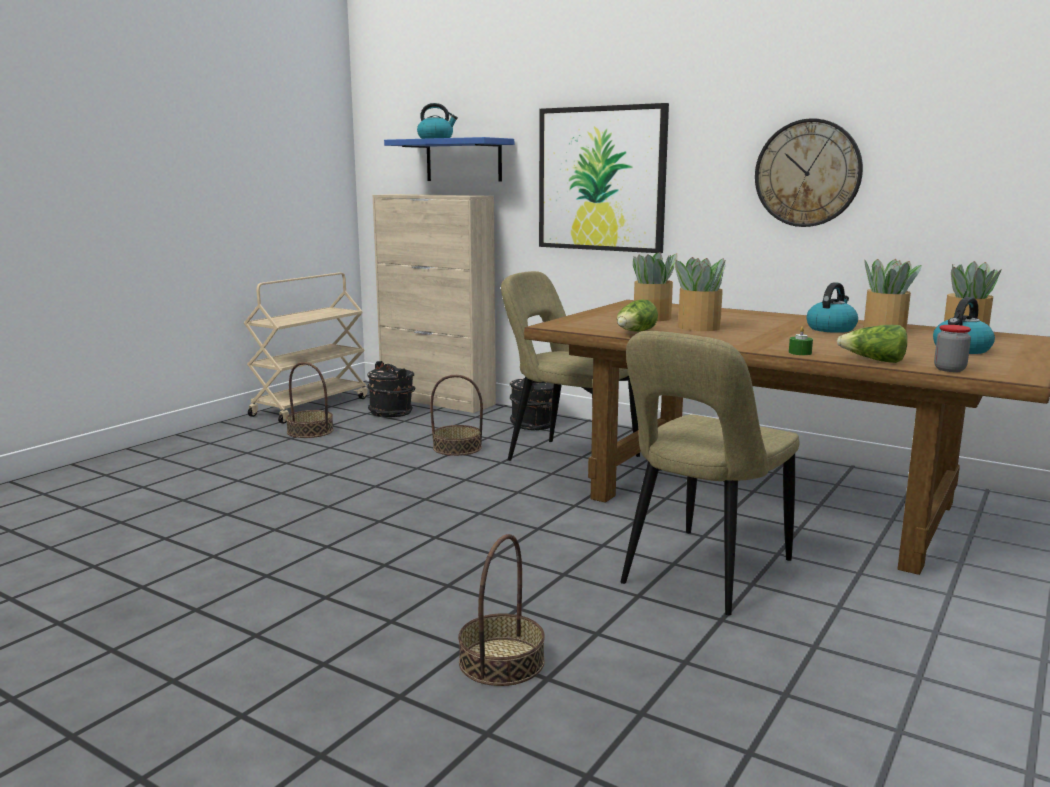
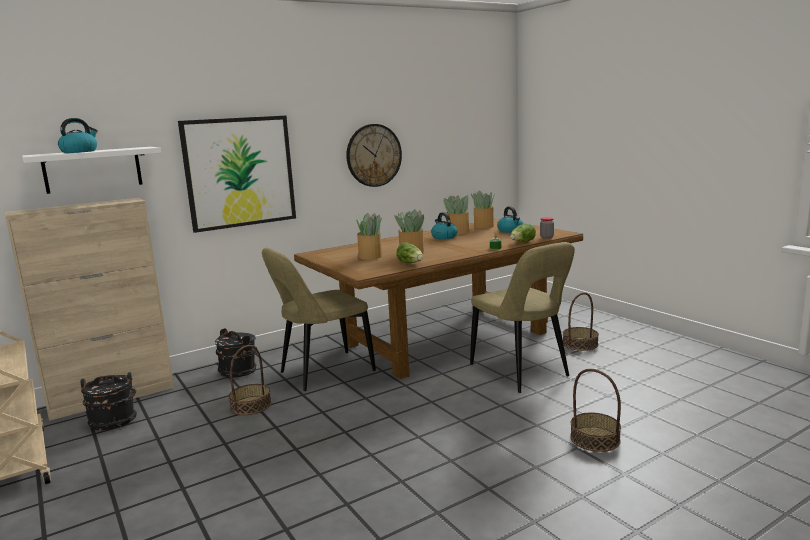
camera: 65 degrees left, 0 degrees up
(310, 431) = (102, 468): basket -> basket (580, 344)
(463, 160) = (93, 169): blue shelf -> white shelf

